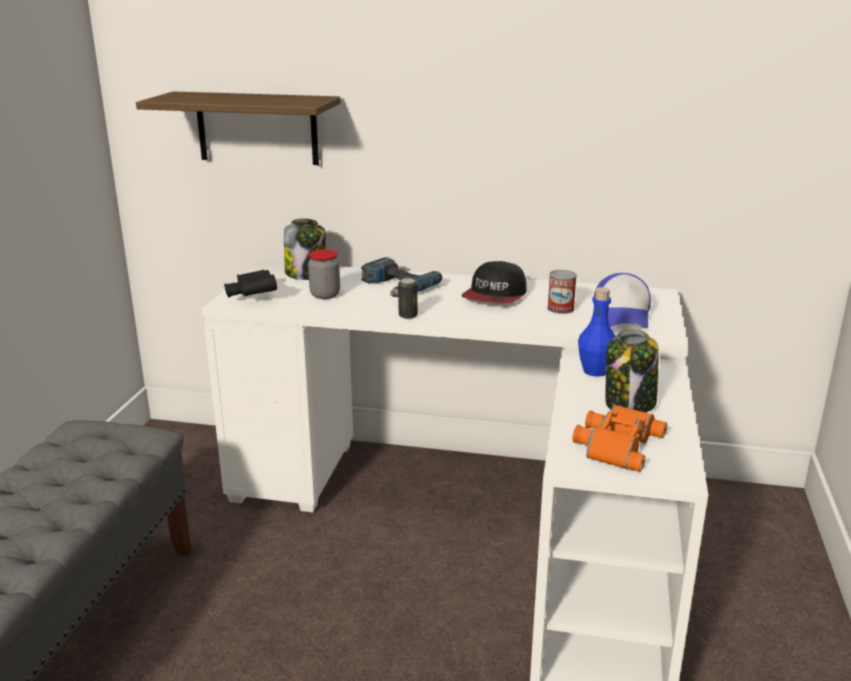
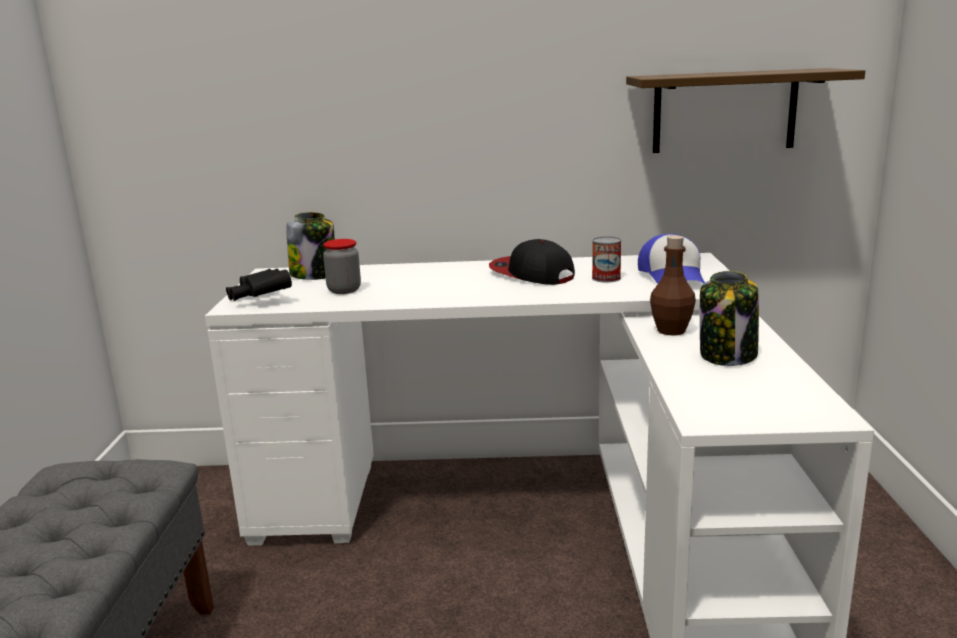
camera: 10 degrees left, 5 degrees down
(257, 128) = (244, 119): shelf -> shelf (724, 111)
(395, 287) = (418, 276): power drill -> none
(408, 316) = (447, 299): can -> none
(495, 296) = (531, 274): cap -> cap turned 120 degrees clockwise
(595, 371) = (671, 331): blue bottle -> brown bottle
(616, 444) = (740, 394): orange binoculars -> none

